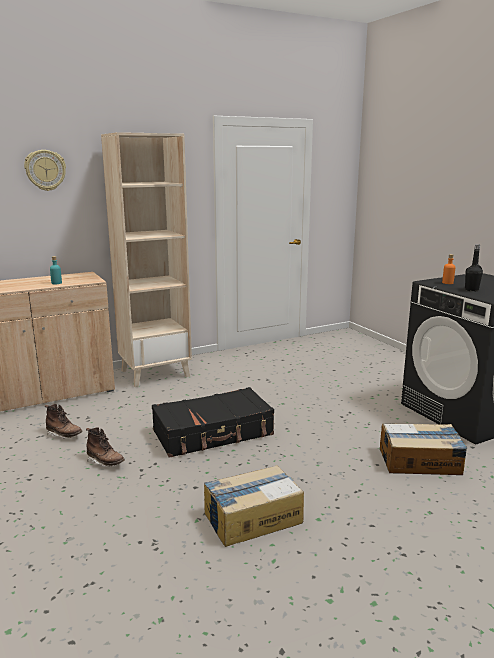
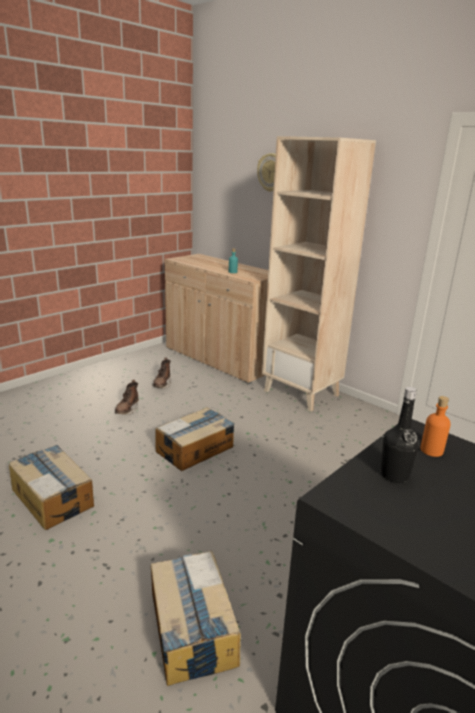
camera: 70 degrees right, 5 degrees up
(213, 433) = (195, 449): black suitcase -> cardboard box

